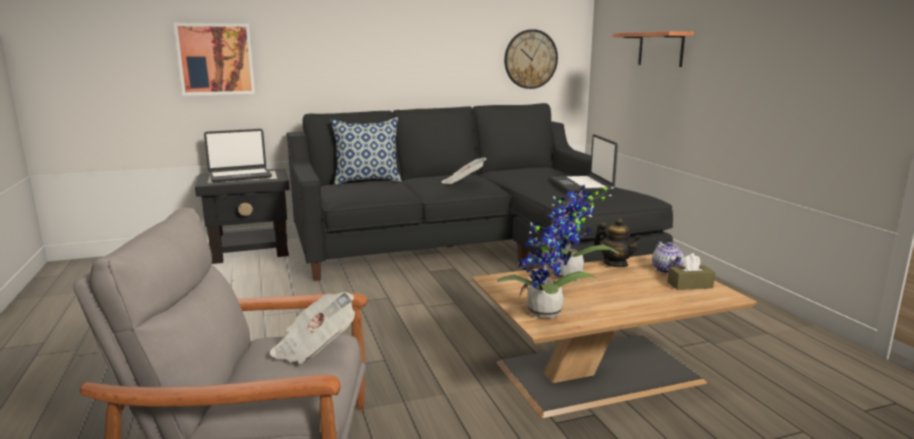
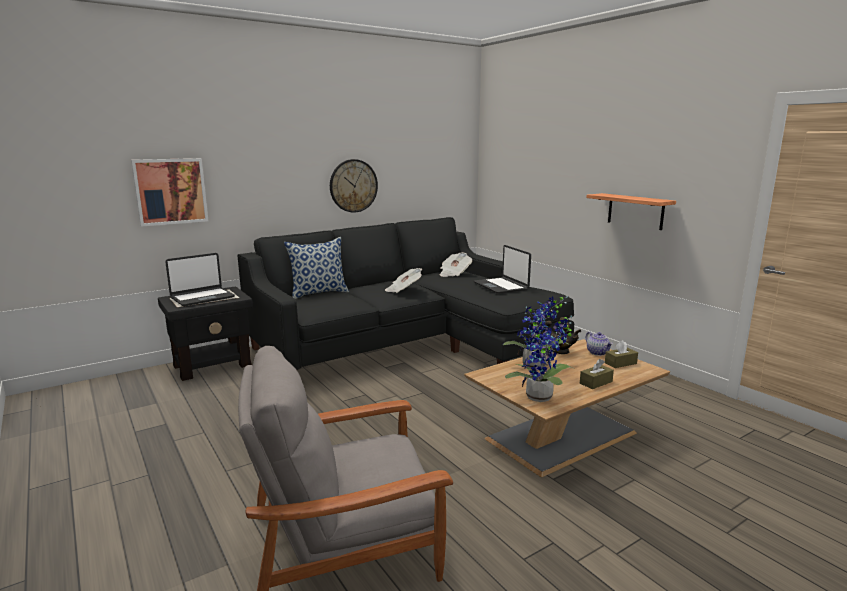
camera: 15 degrees left, 0 degrees up
(314, 348) = (388, 449): newspaper -> newspaper (454, 274)
(530, 59) = (434, 180): wall clock -> wall clock (353, 186)
(636, 304) = (596, 382): none -> brown tissue box
(660, 49) = (544, 174): shelf -> shelf (635, 211)

